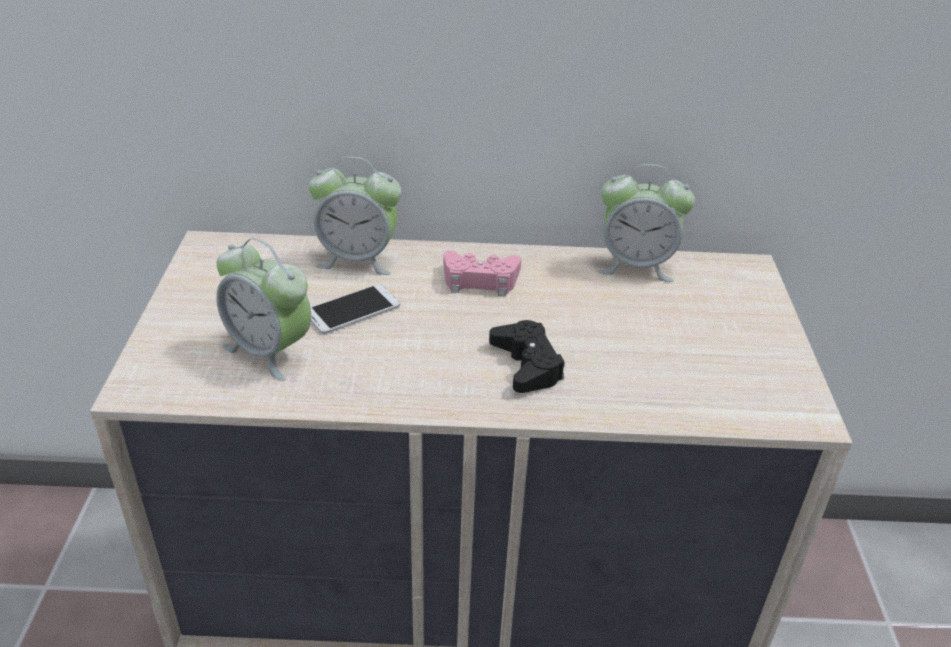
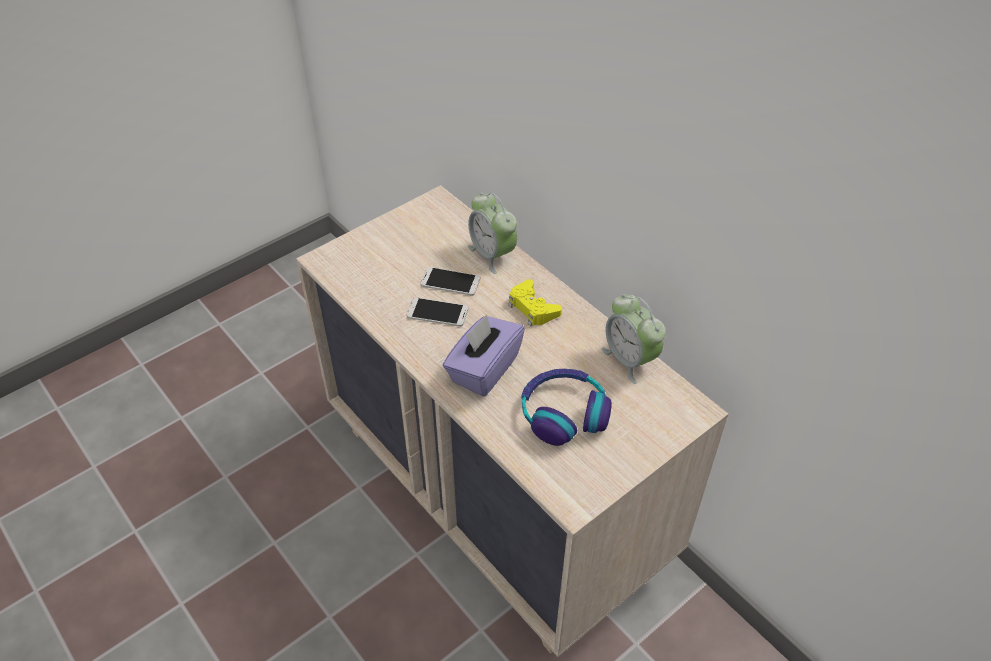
camera: 50 degrees right, 10 degrees up
(269, 351) = (389, 278): alarm clock -> none
(386, 347) = (437, 312): none -> phone
(480, 280) = (532, 308): pink game controller -> yellow game controller
(527, 364) = (483, 369): black game controller -> purple tissue box
(663, 347) = (564, 413): none -> headphones

